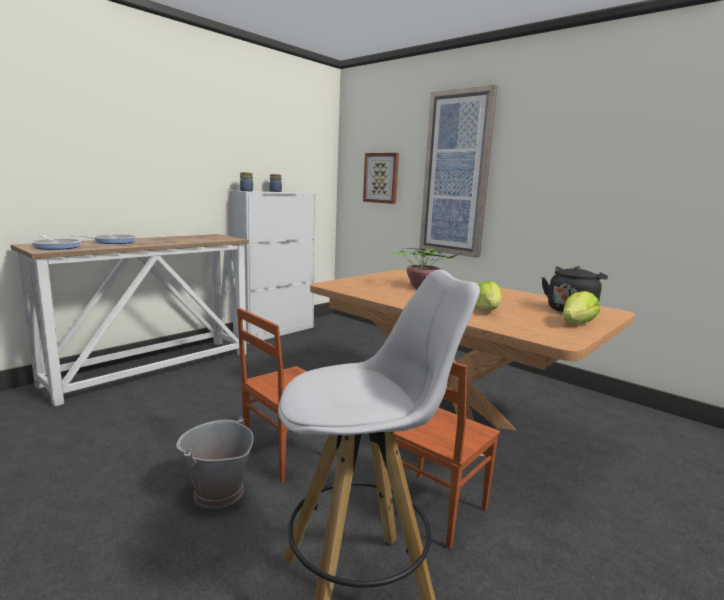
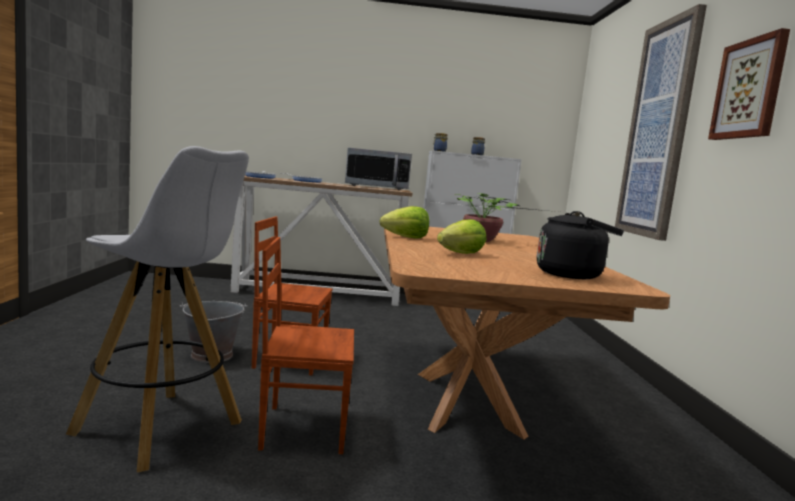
camera: 45 degrees right, 5 degrees down
(197, 237) = (376, 187): none -> microwave
(381, 178) = (602, 143): picture -> picture (749, 89)
(576, 324) = (511, 275): lettuce -> lettuce (406, 237)

